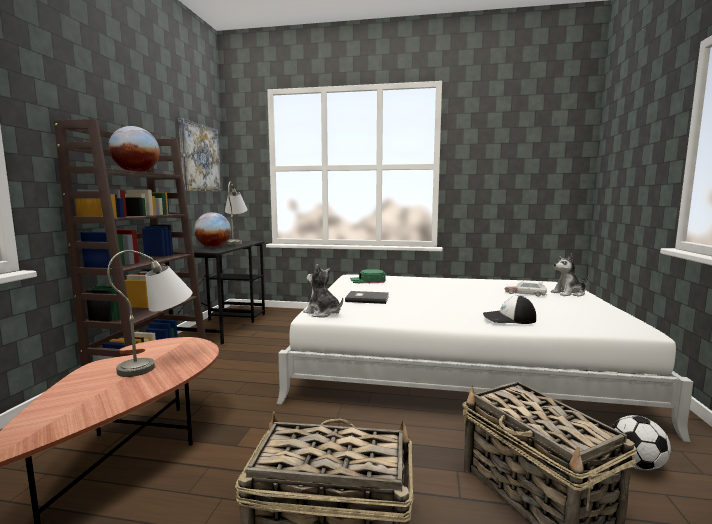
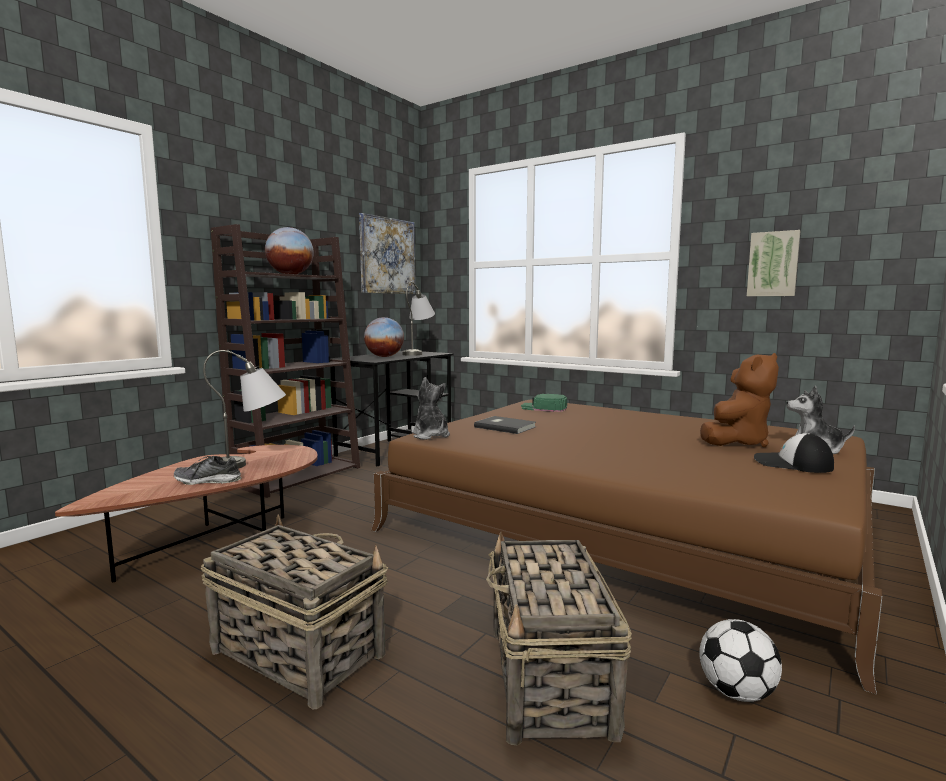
camera: 25 degrees right, 0 degrees up
(135, 390) = (208, 481): none -> shoe
(455, 361) = (625, 526): white bed -> brown bed
(501, 174) = (773, 264): none -> picture
(508, 318) = (639, 466): cap -> cap (792, 464)
(525, 293) = (736, 442): toy car -> brown plush toy

